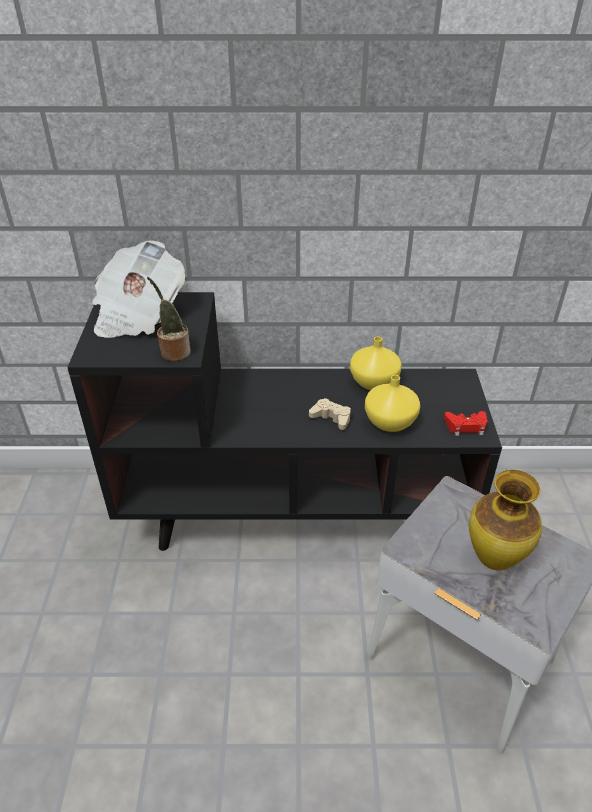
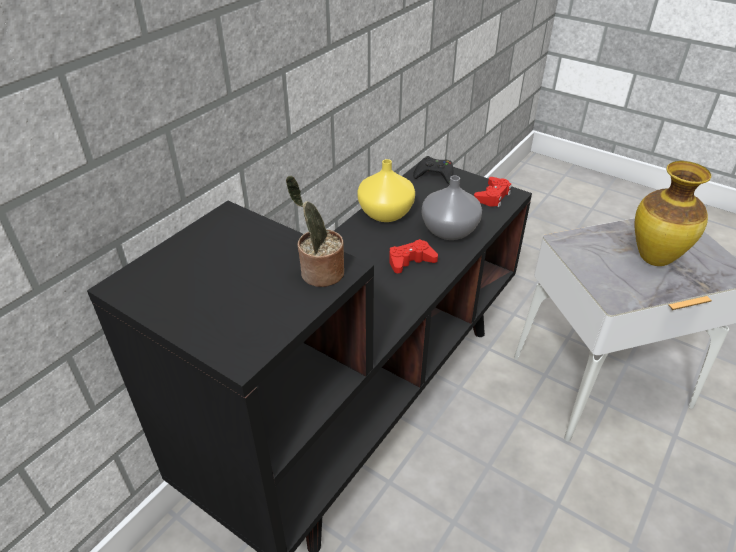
camera: 55 degrees left, 0 degrees up
(138, 314) = (195, 273): newspaper -> none
(331, 418) = (410, 261): beige game controller -> red game controller
(389, 421) = (448, 230): yellow vase -> grey vase
(456, 383) = (434, 174): none -> black game controller

